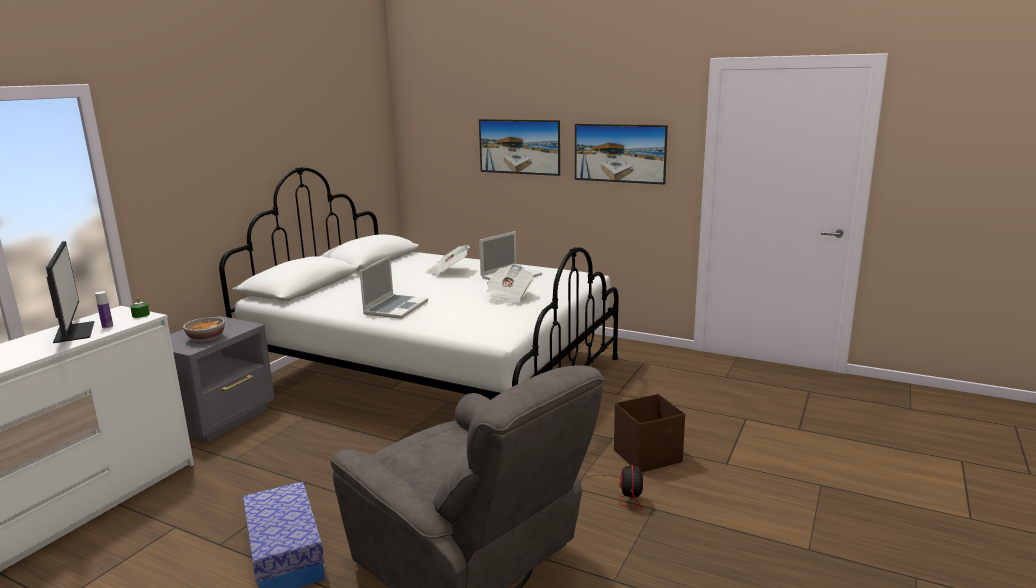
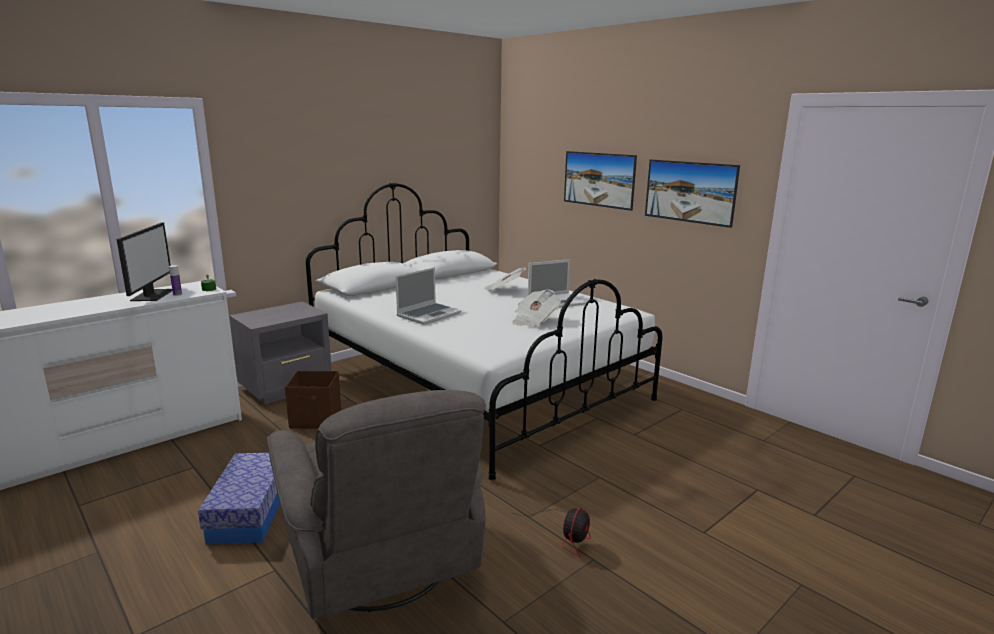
camera: 20 degrees right, 0 degrees up
(206, 339) = (275, 318): bowl -> none
(648, 456) = (624, 504): brown storage box -> brown storage box (316, 419)

